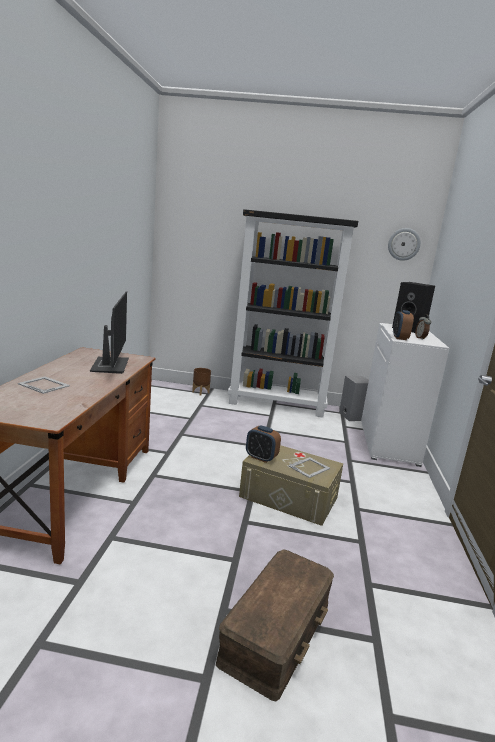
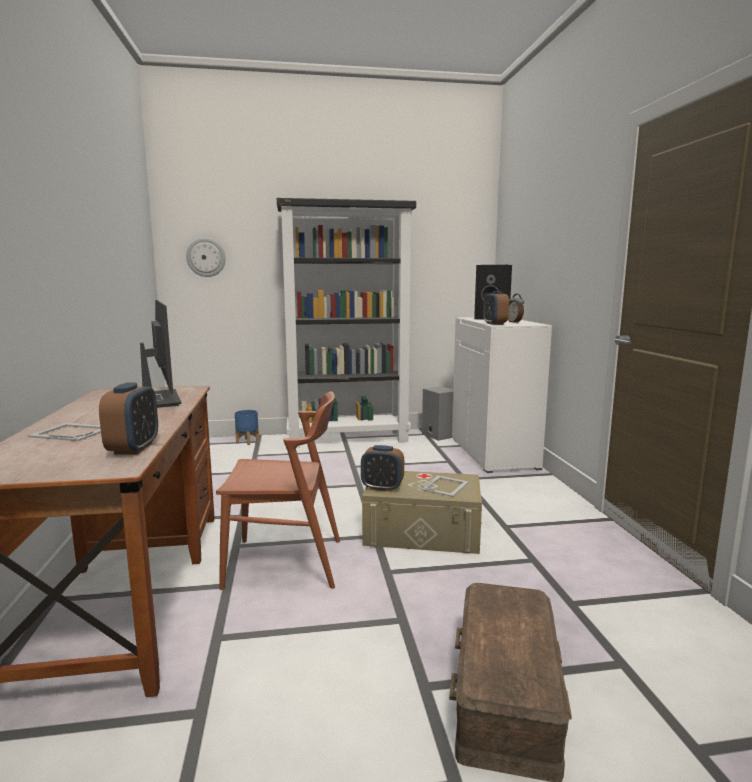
camera: 15 degrees left, 5 degrees down
(69, 407) = (133, 448): none -> alarm clock
(179, 496) = (285, 563): none -> brown chair
(201, 392) = (247, 441): brown planter -> blue planter
(404, 244) = (462, 228): wall clock -> wall clock (206, 257)

